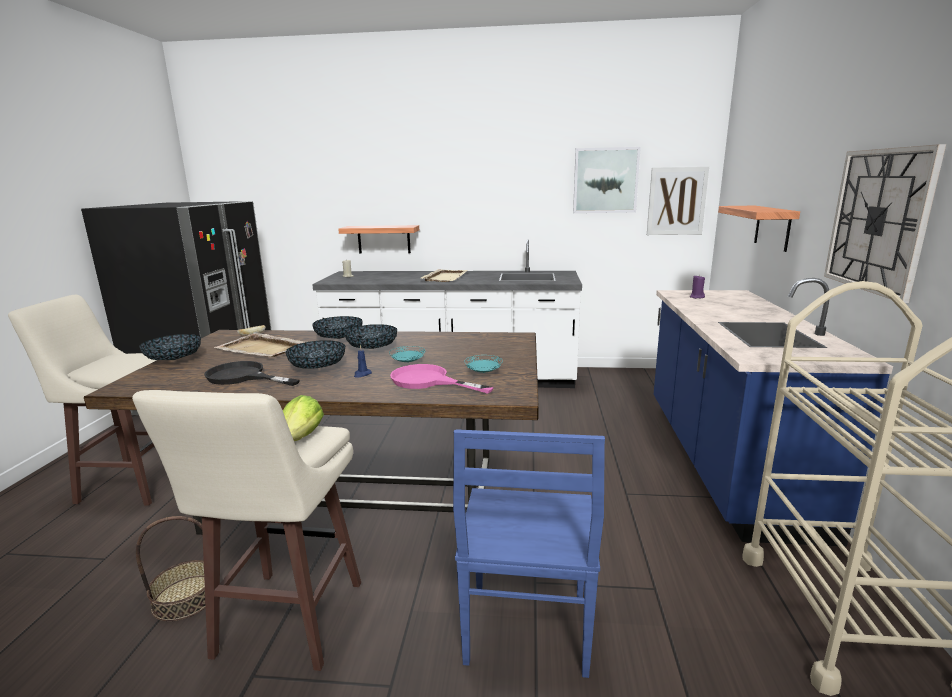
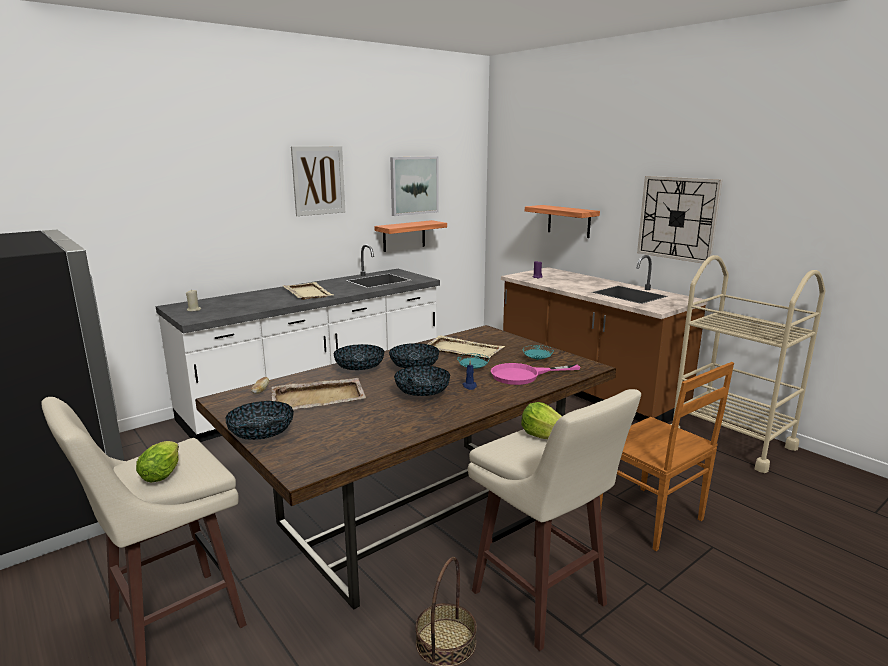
camera: 45 degrees left, 0 degrees up
(105, 365) = (163, 473): none -> lettuce
(243, 377) = (386, 420): black frying pan -> none
(384, 239) = (210, 260): shelf -> shelf (404, 236)
(447, 346) = (462, 350): none -> beige tray
(526, 630) = (651, 519): blue chair -> brown chair
(676, 201) = (462, 201): picture -> picture (318, 180)
(724, 461) = (587, 390): blue counter -> brown counter

